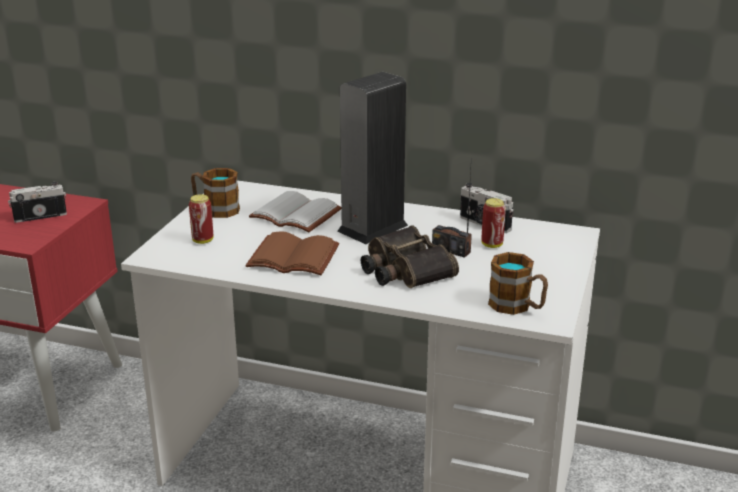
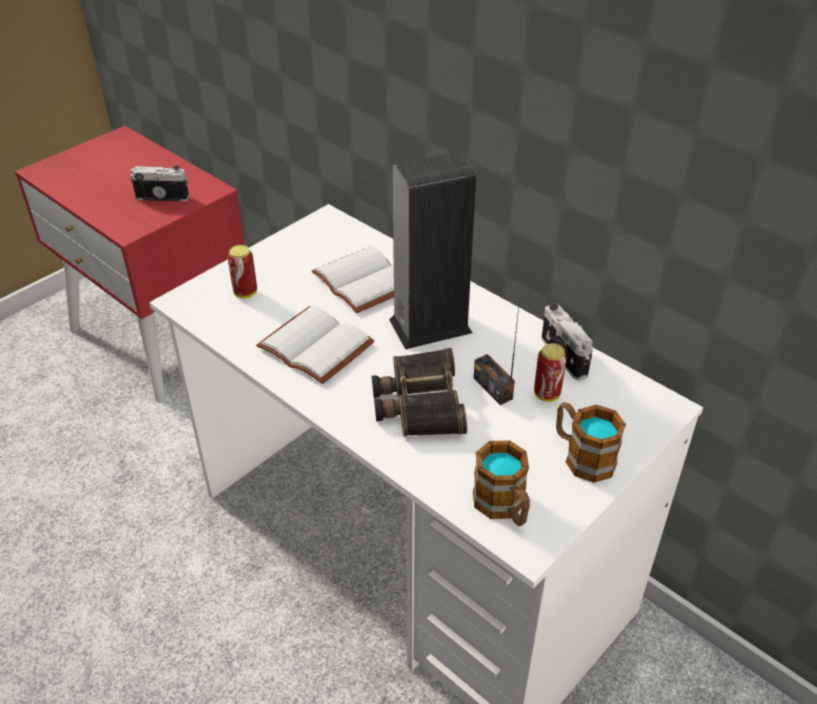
camera: 25 degrees right, 15 degrees up
(215, 209) = (290, 249): mug -> mug (582, 456)
(295, 256) = (319, 345): brown book -> white book

